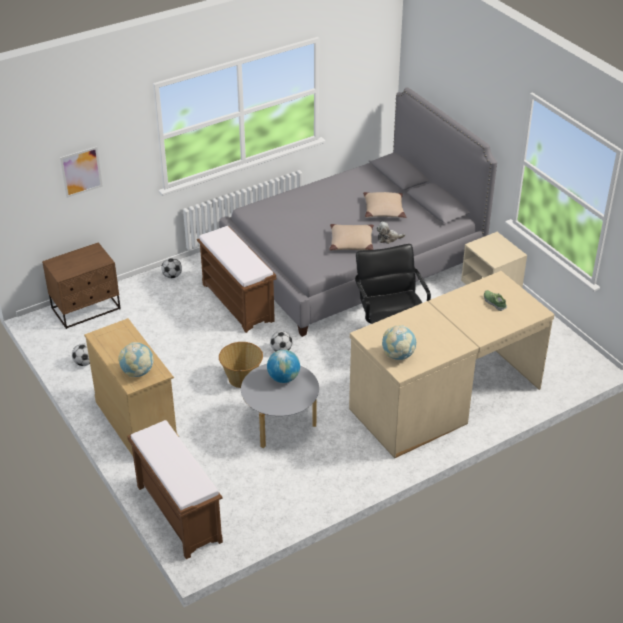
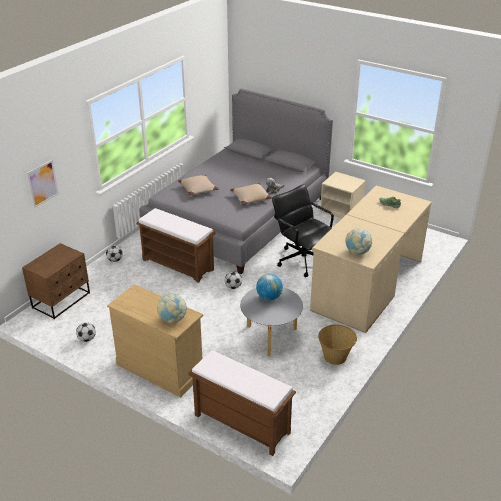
camera: 25 degrees left, 5 degrees down
(242, 379) = (219, 314): basket -> basket (335, 357)
(384, 210) = (256, 174): beige pillow -> beige pillow (198, 189)

